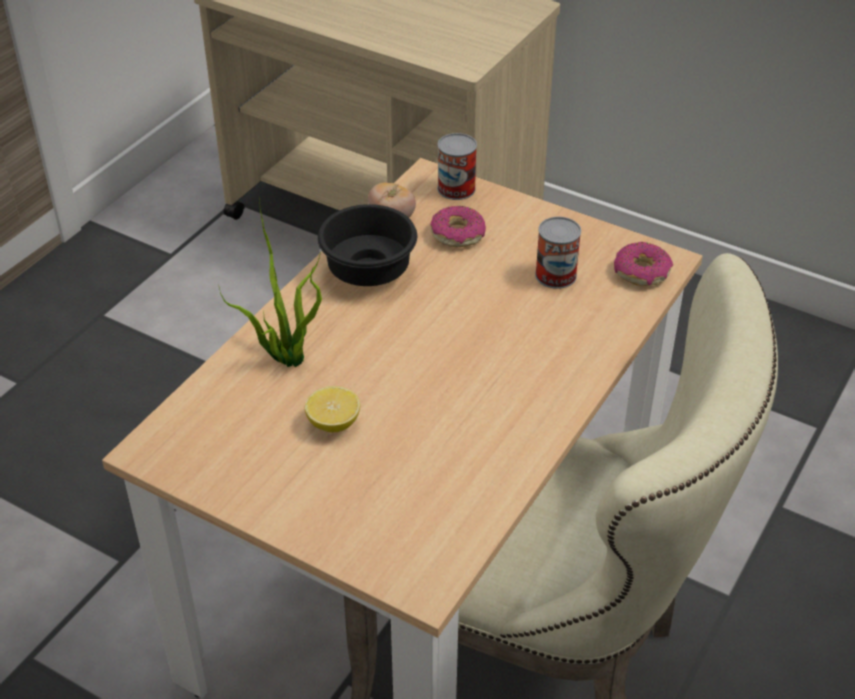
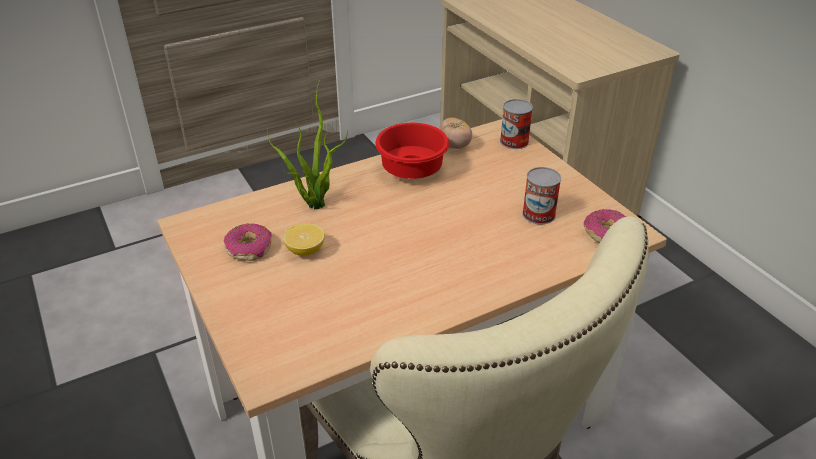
camera: 30 degrees right, 5 degrees down
(367, 273) = (410, 171): black bowl -> red bowl
(457, 234) = (490, 168): donut -> donut (249, 248)

